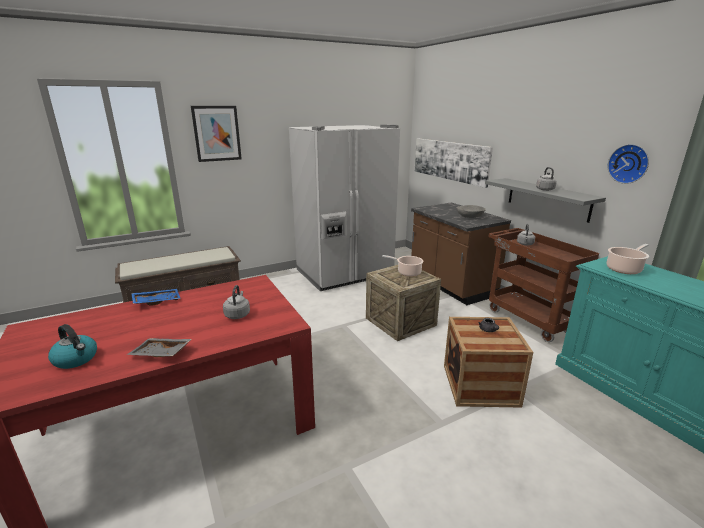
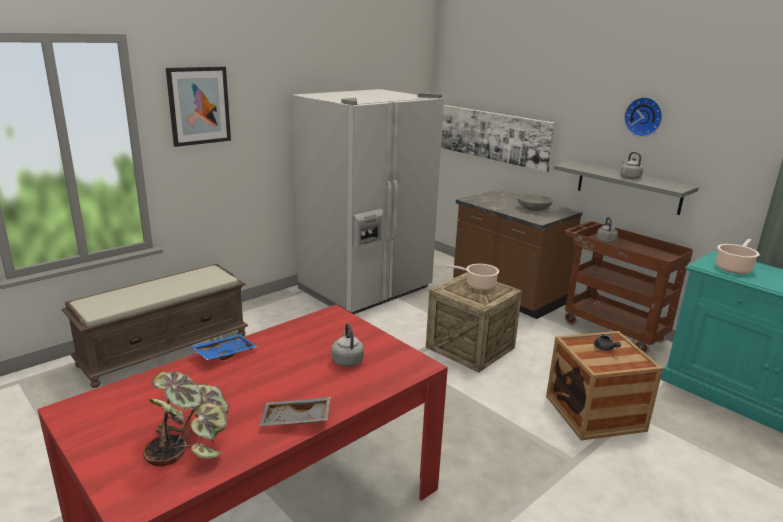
camera: 15 degrees left, 0 degrees up
(76, 359) = (191, 440): kettle -> potted plant
(629, 163) = (724, 150): wall clock -> wall clock (644, 116)

